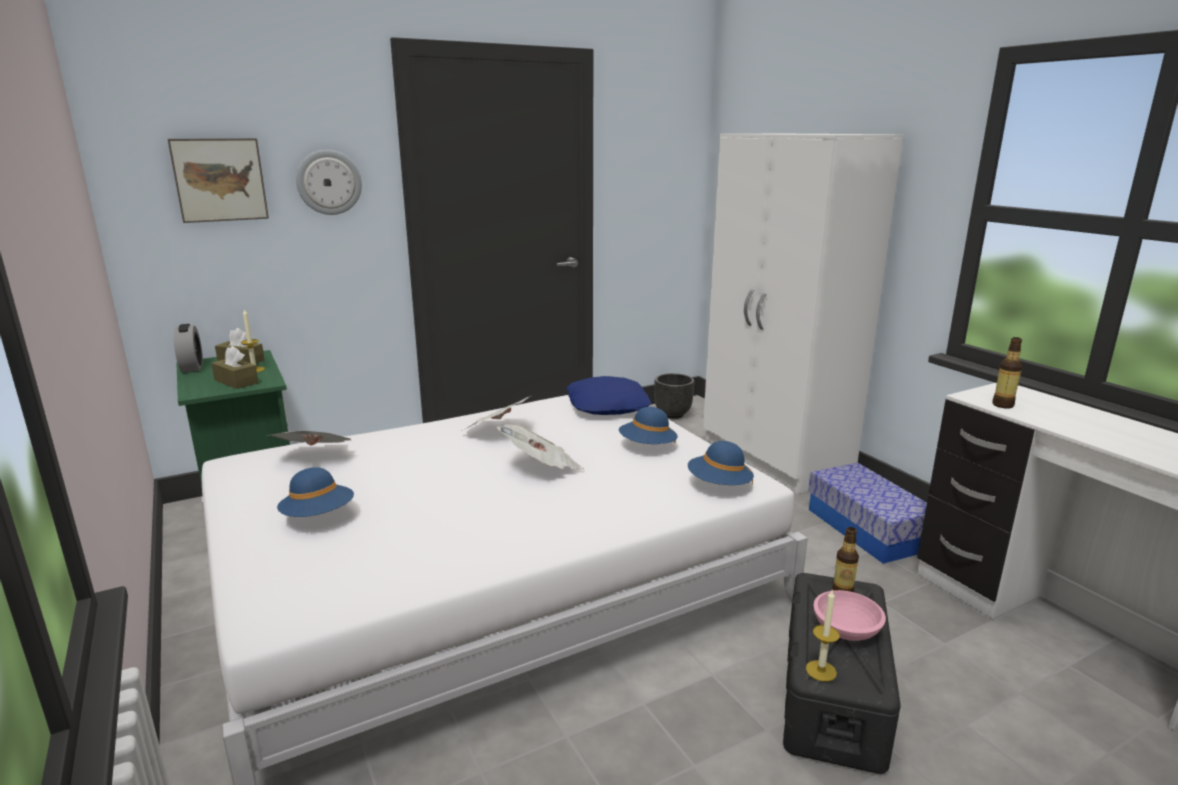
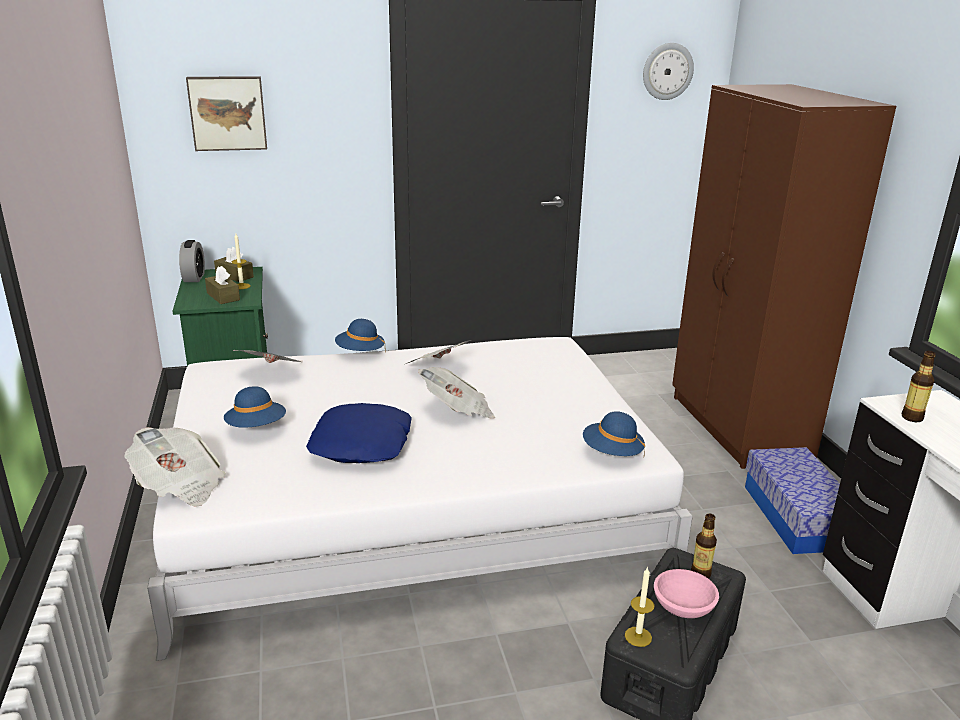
camera: 15 degrees right, 5 degrees up
(243, 598) = (180, 486): none -> newspaper
(329, 182) = (323, 117): wall clock -> wall clock (667, 71)
(608, 405) = (553, 355): blue pillow -> blue pillow (362, 444)
(647, 446) = (567, 404): blue hat -> blue hat (360, 352)
(673, 415) = (654, 365): black planter -> none
(775, 458) = (738, 428): white wardrobe -> brown wardrobe

